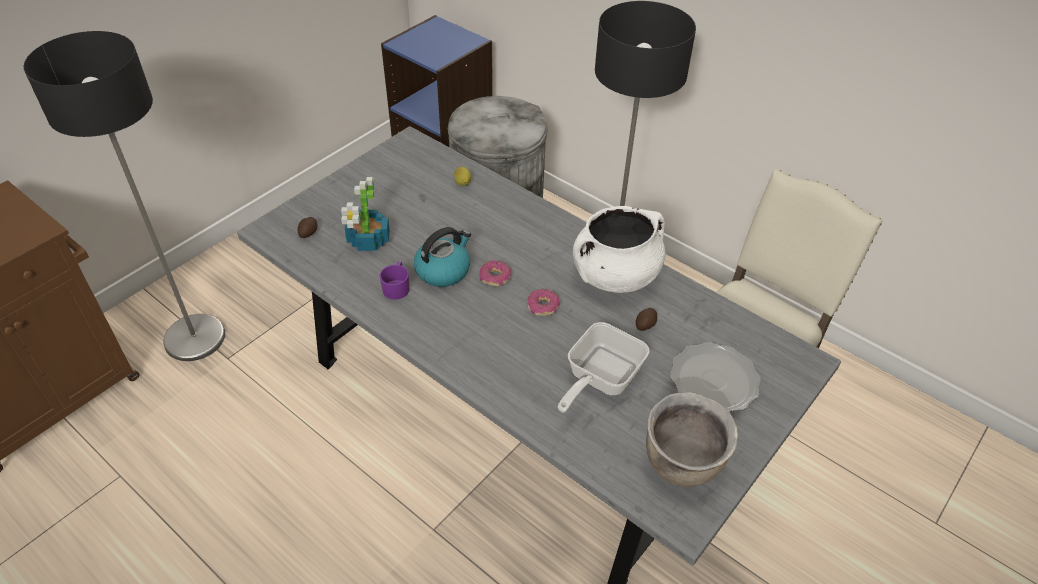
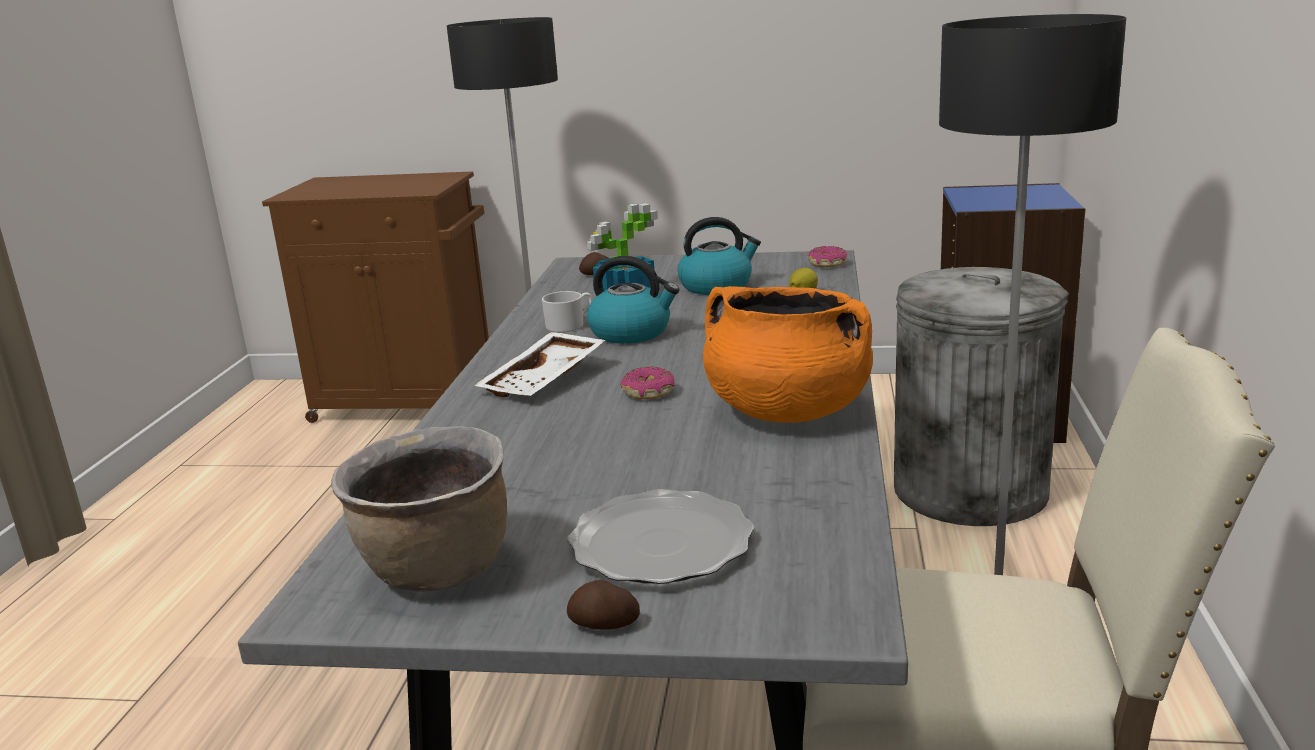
camera: 60 degrees right, 25 degrees down
(397, 287) = (569, 325): purple mug -> white mug
(404, 202) = (717, 286): none -> kettle
(481, 336) = (545, 380): none -> white tray
(495, 278) = (661, 356): donut -> donut (827, 264)
(599, 379) = (553, 463): frying pan -> none
(615, 275) = (786, 411): white cooking pot -> orange cooking pot
(646, 324) = (715, 459): potato -> potato (604, 625)

